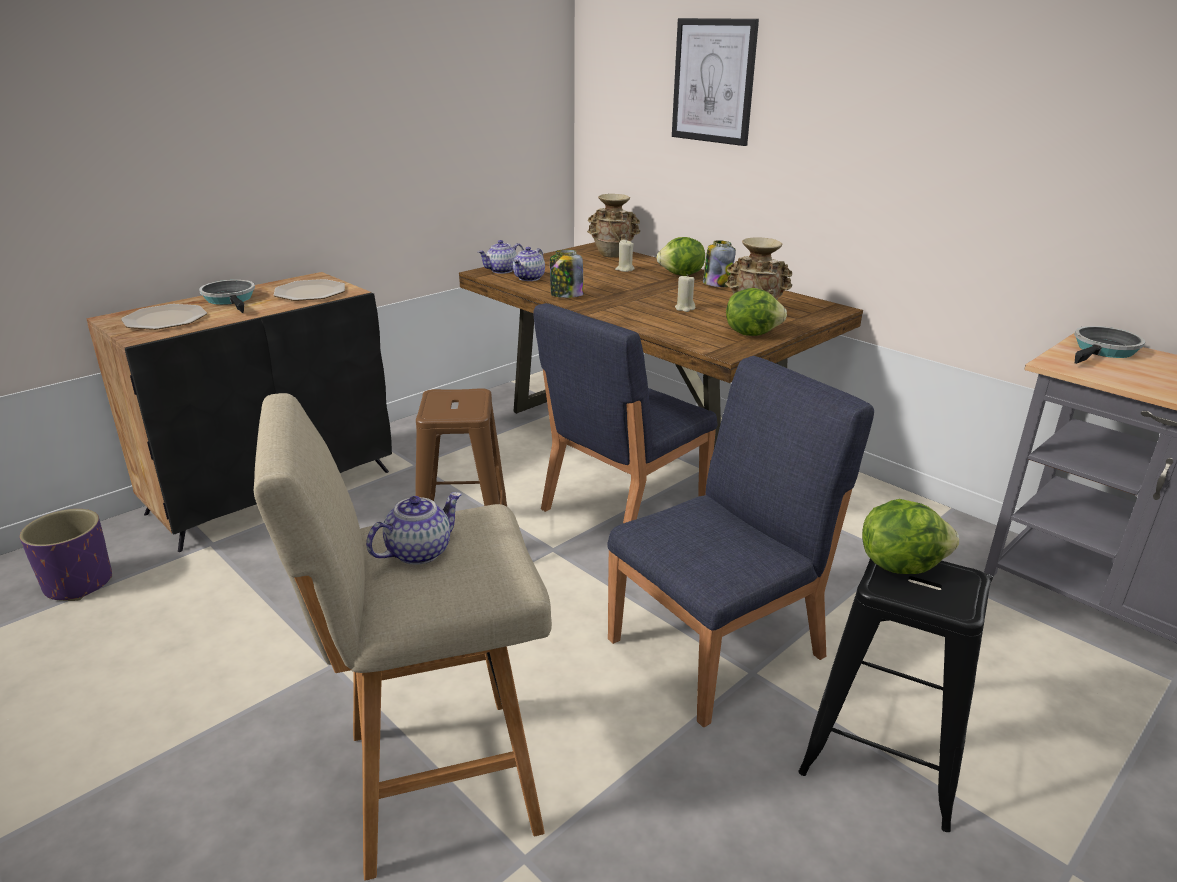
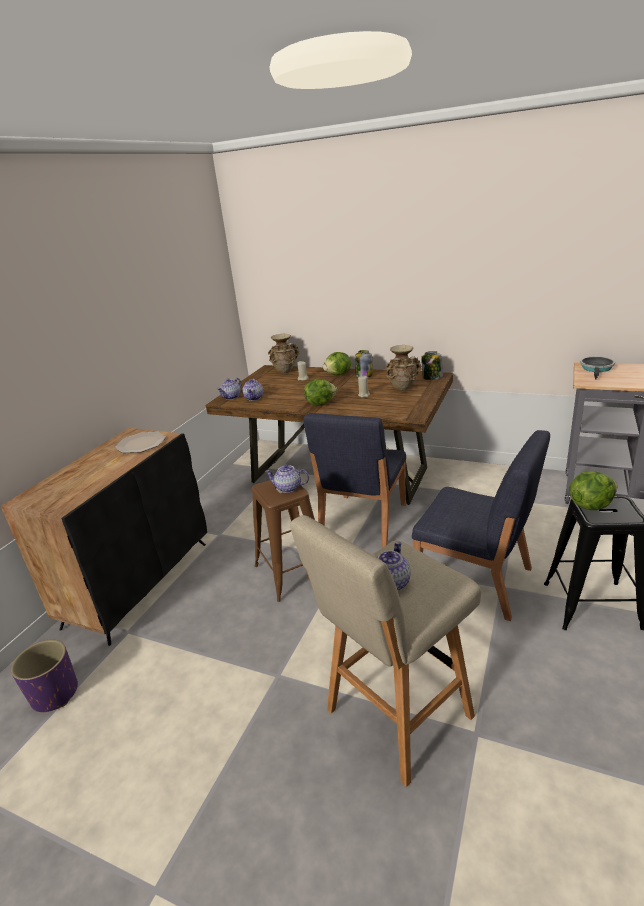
camera: 20 degrees left, 0 degrees up
(164, 319) = (63, 490): plate -> none
(231, 299) = (92, 463): frying pan -> none
(467, 405) = (288, 488): none -> teapot
(566, 295) = (289, 403): jar -> jar (432, 378)
(713, 81) = (334, 259): picture -> none
(719, 647) = (475, 580): blue chair -> blue chair turned 90 degrees clockwise
(751, 333) = (415, 401): lettuce -> lettuce (320, 403)

